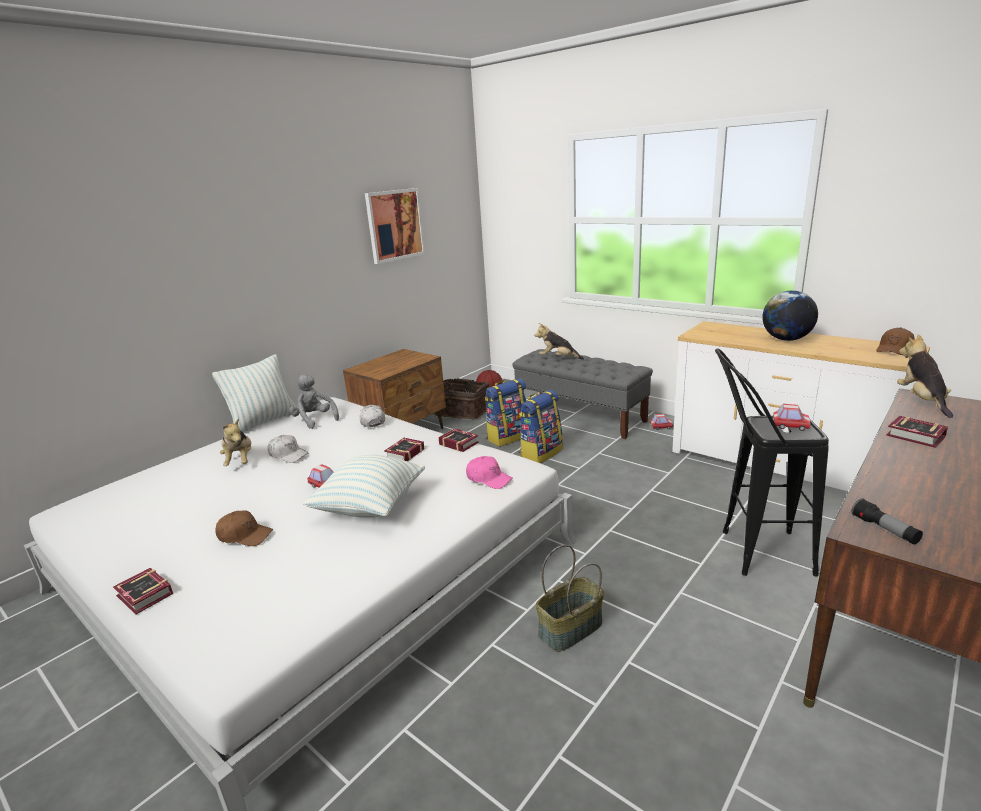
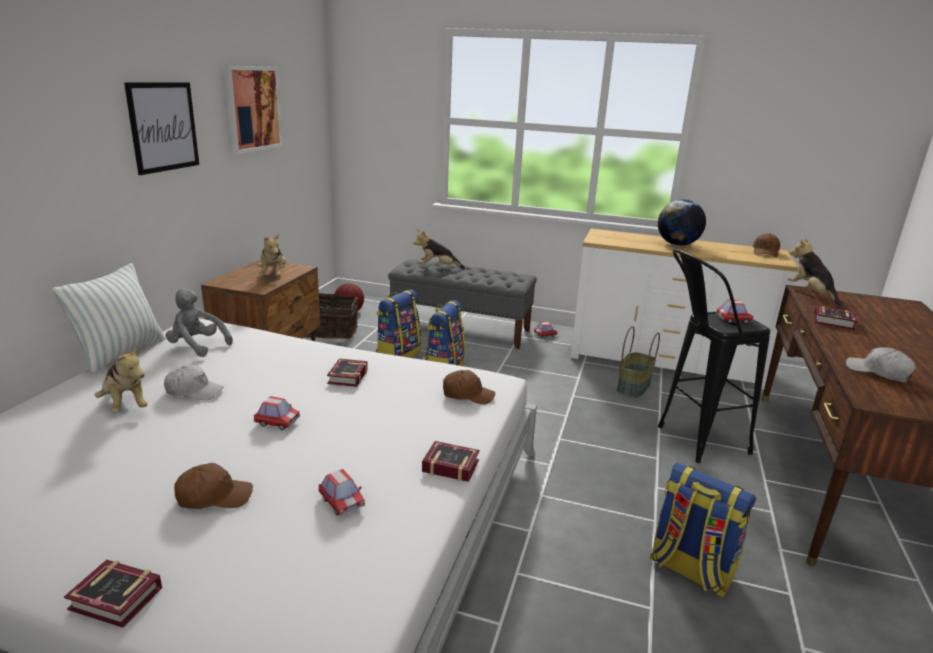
camera: 25 degrees left, 0 degrees up
(309, 248) = (163, 127): none -> picture
(323, 554) = (341, 502): none -> toy car
(370, 507) = (355, 440): pillow -> none
(372, 421) = (277, 343): white cap -> white cap (878, 372)
(400, 364) = (274, 276): none -> plush toy
(458, 443) = (402, 360): book -> book (449, 465)
(488, 479) = (467, 395): pink cap -> brown cap
(570, 630) = (584, 542): basket -> basket (634, 387)
(661, 678) = (690, 569): none -> backpack
(884, 530) = (885, 397): flashlight -> none

